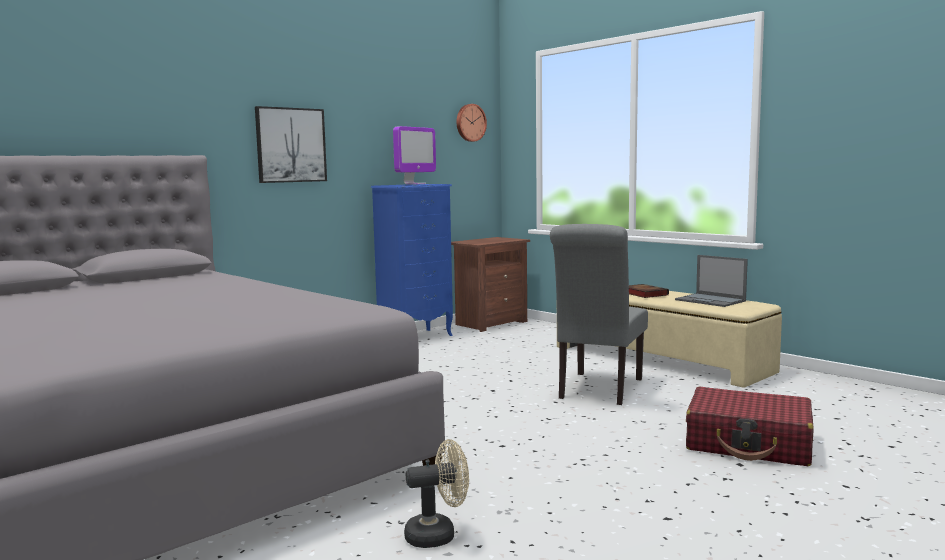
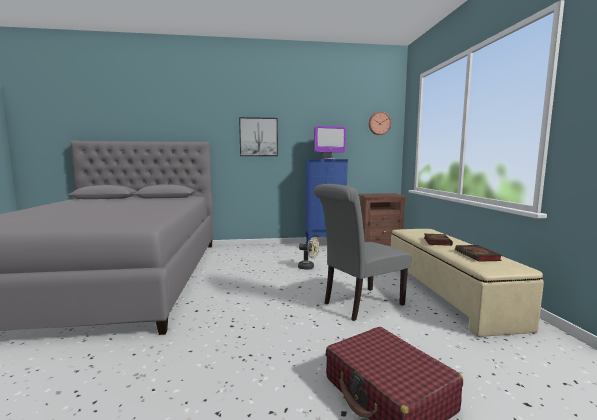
camera: 35 degrees right, 0 degrees up
(438, 535) = (83, 375): beige fan -> beige fan (308, 267)
(711, 300) = (478, 256): laptop -> book

